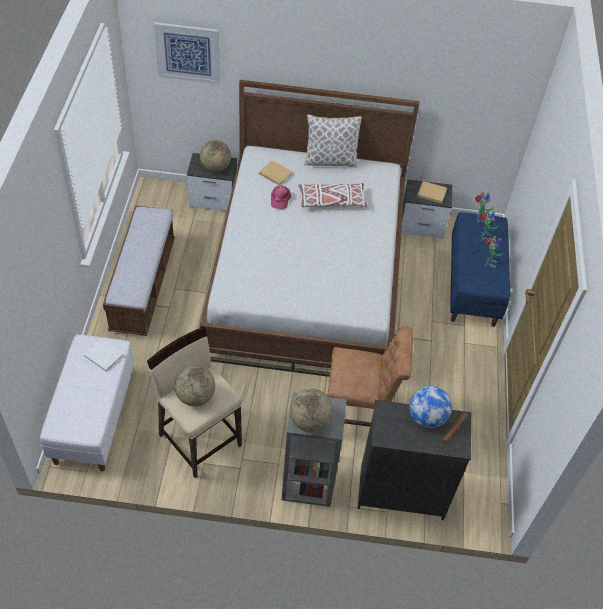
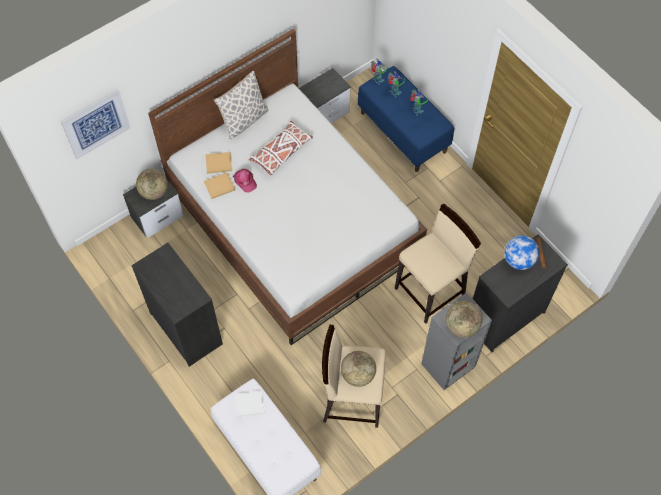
camera: 40 degrees left, 10 degrees up
(143, 285) = (186, 328): bench -> black dresser
(359, 417) = (430, 291): brown chair -> beige stool
(431, 193) = (325, 86): beige book -> beige book (218, 186)

